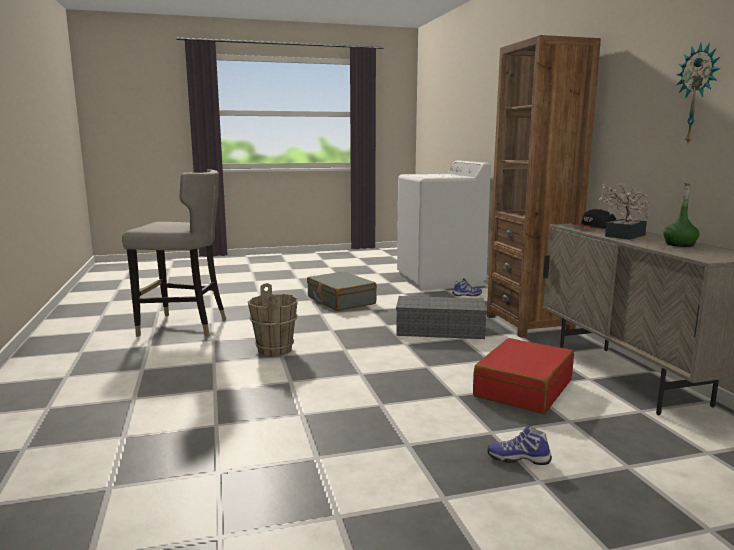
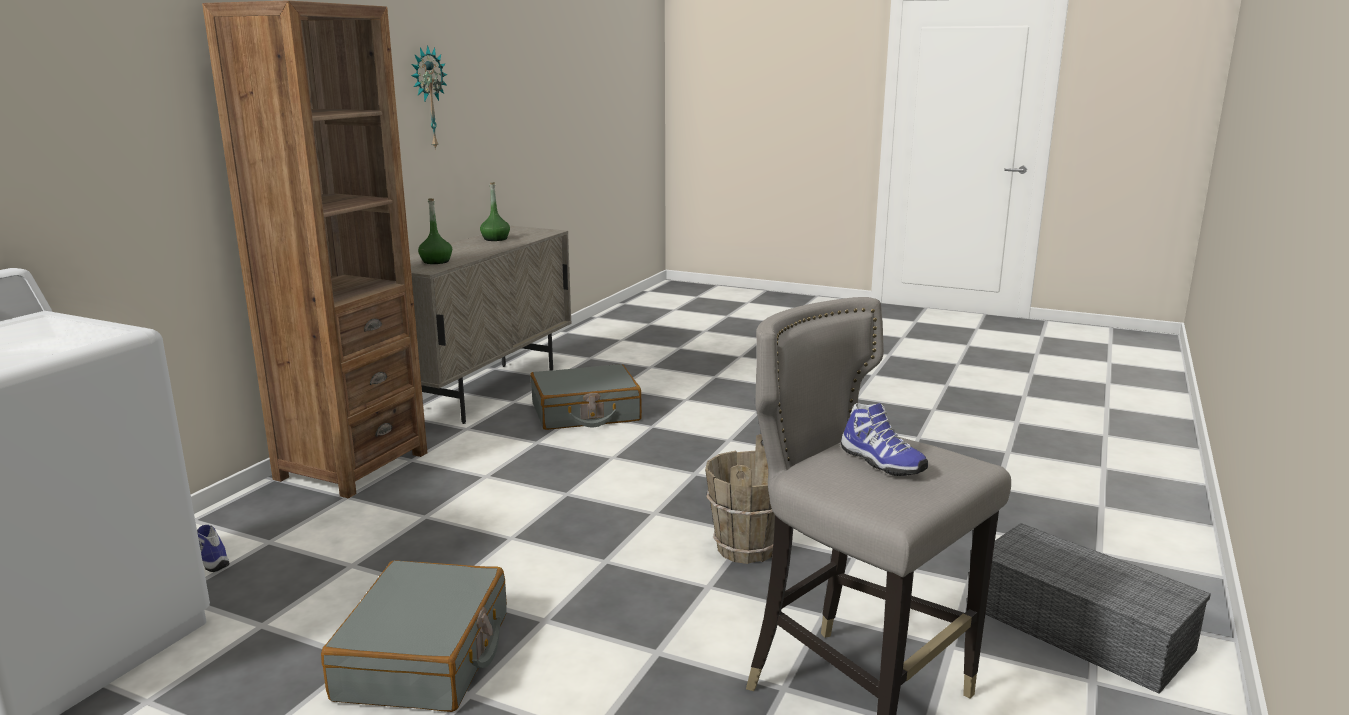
camera: 140 degrees left, 5 degrees up
(441, 330) = (470, 498): grey storage box -> grey storage box (1075, 628)
(518, 458) = (702, 386): shoe -> shoe (880, 462)
(522, 388) = (585, 413): red suitcase -> grey suitcase
(592, 228) = (436, 261): cap -> green bottle
(622, 236) = (477, 251): potted plant -> none

